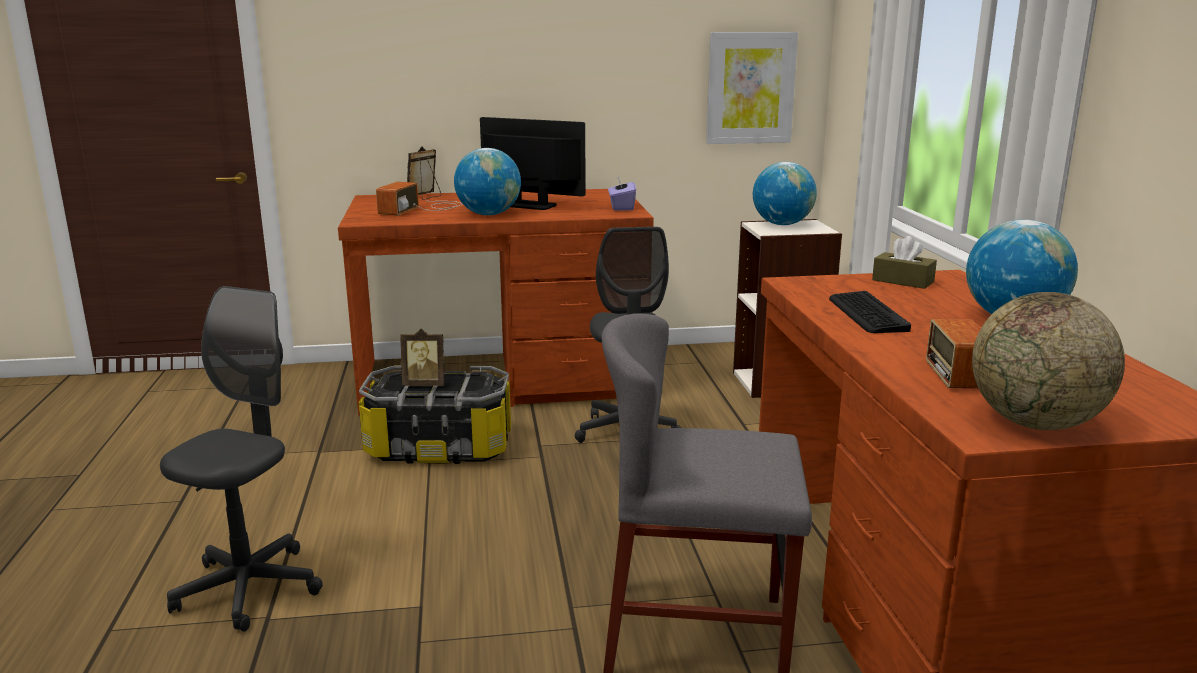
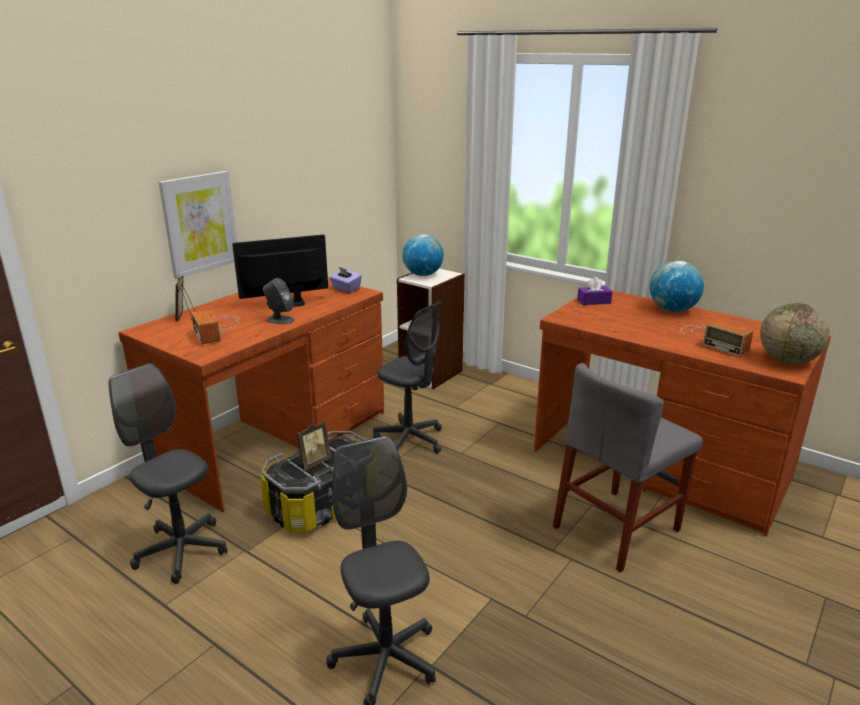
camera: 45 degrees left, 5 degrees up
(282, 428) = (181, 550): none -> grey office chair
(489, 214) = (279, 320): globe -> grey speaker
(750, 88) = (360, 184): picture -> picture (200, 223)
(867, 314) = (628, 327): keyboard -> none
(902, 281) = (594, 301): brown tissue box -> purple tissue box

